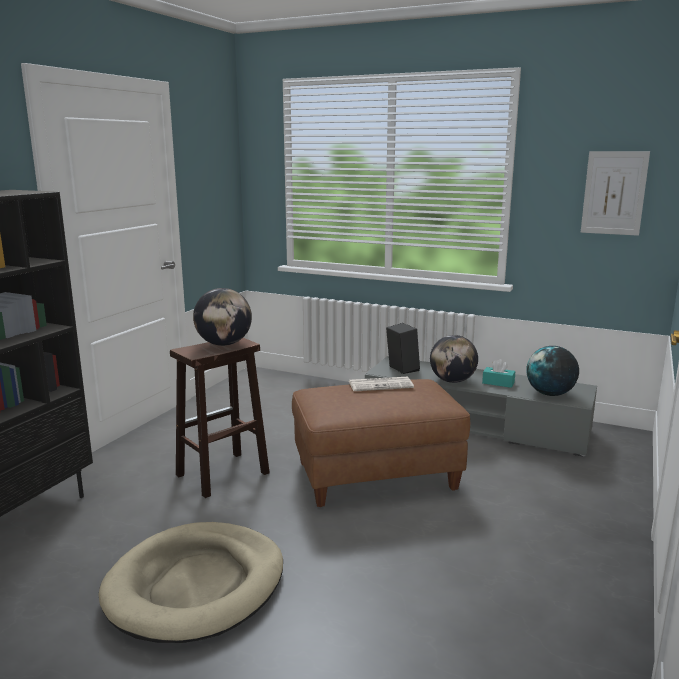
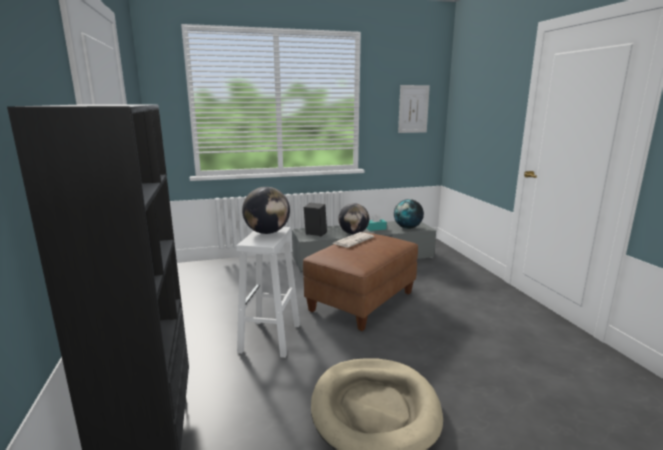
camera: 40 degrees left, 0 degrees up
(221, 475) = (270, 339): brown stool -> white stool

